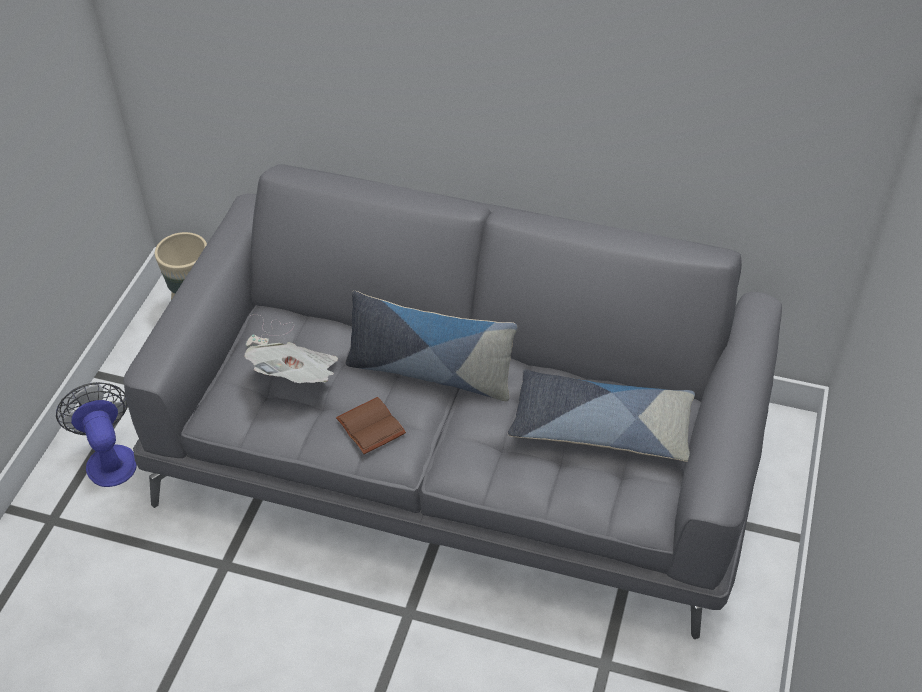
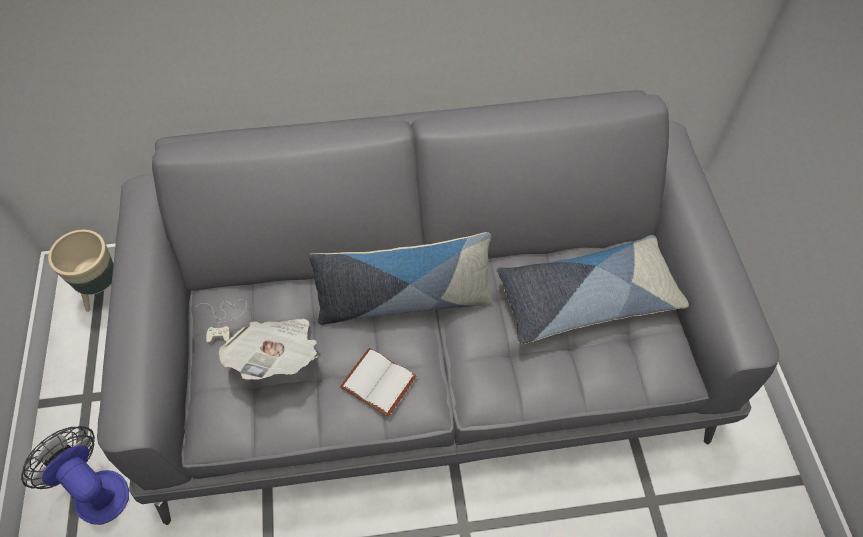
camera: 25 degrees left, 10 degrees up
(368, 427) = (376, 383): brown book -> white book

